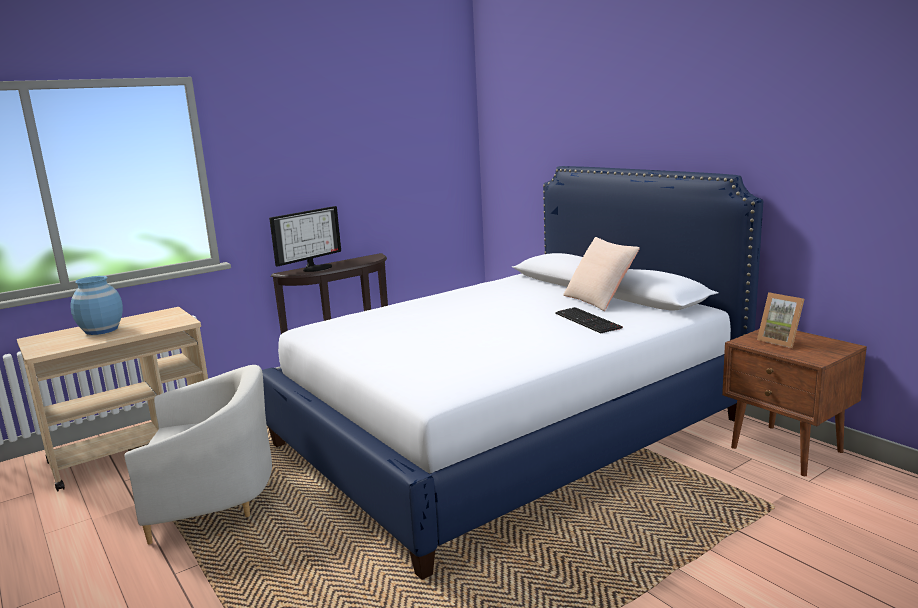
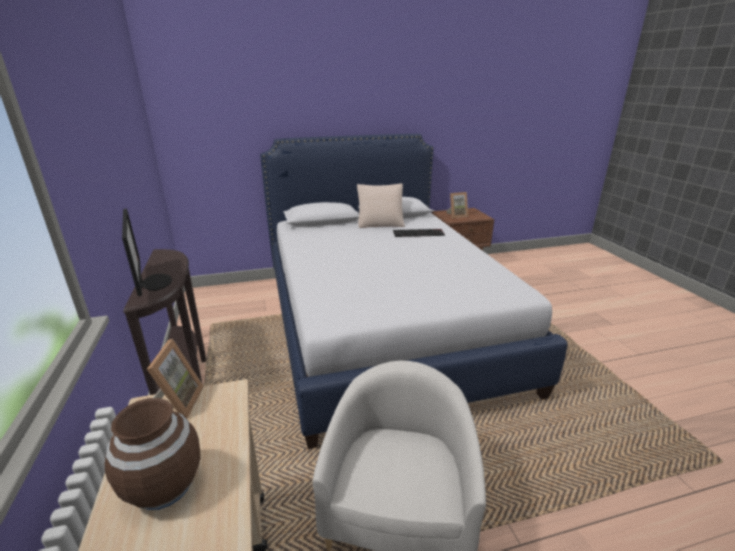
camera: 70 degrees left, 10 degrees up
(102, 330) = (164, 485): blue vase -> brown vase
(173, 315) = (177, 403): none -> picture frame

